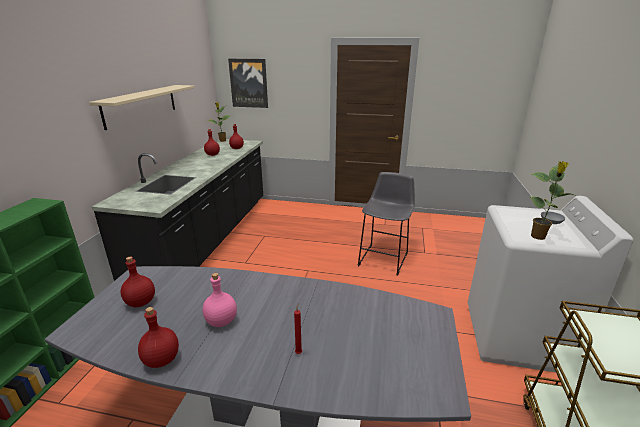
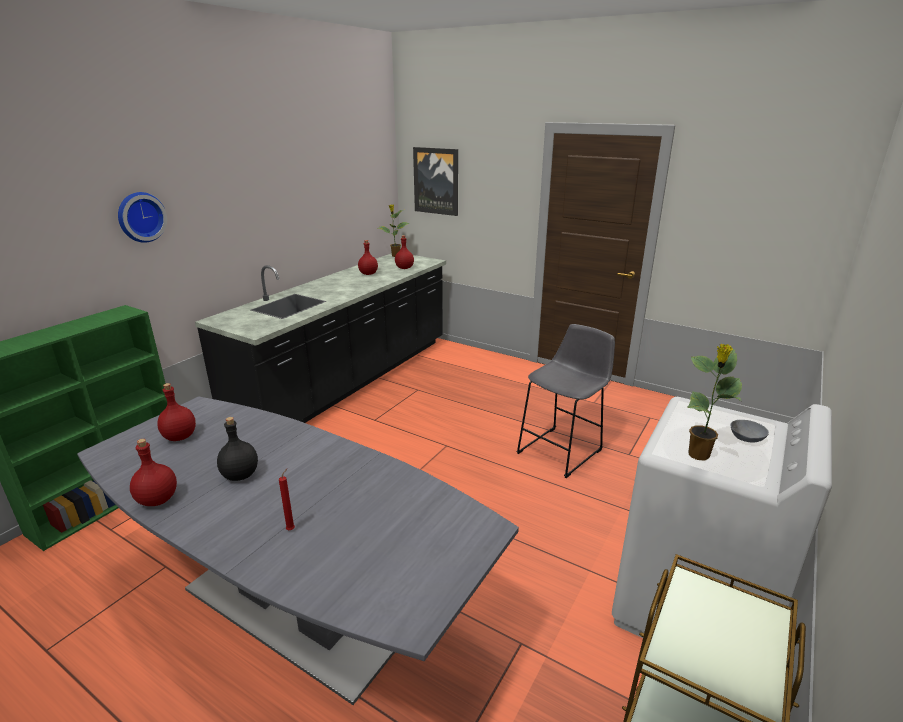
camera: 20 degrees right, 0 degrees up
(37, 116) = (140, 217): none -> wall clock
(141, 105) = (276, 206): beige shelf -> none
(222, 321) = (241, 475): pink bottle -> black bottle

